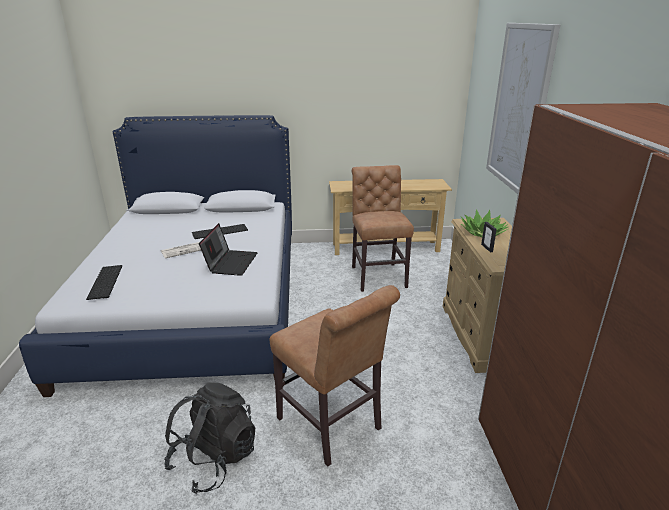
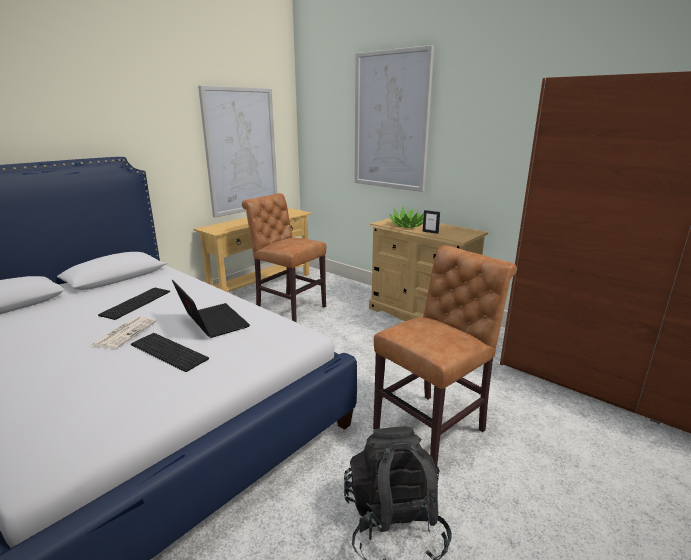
camera: 45 degrees left, 5 degrees down
(106, 282) = (74, 406): keyboard -> keyboard (170, 351)
(332, 427) = (433, 427): brown chair -> brown chair turned 45 degrees counterclockwise
(390, 116) = (241, 151): none -> picture

